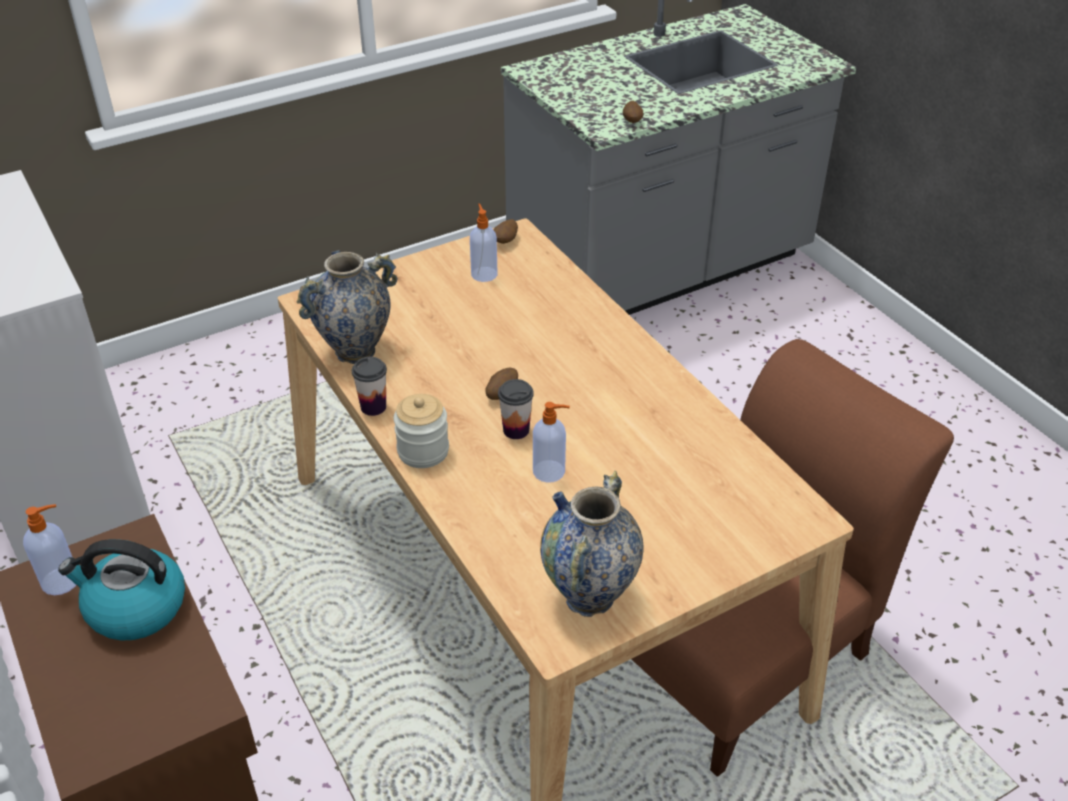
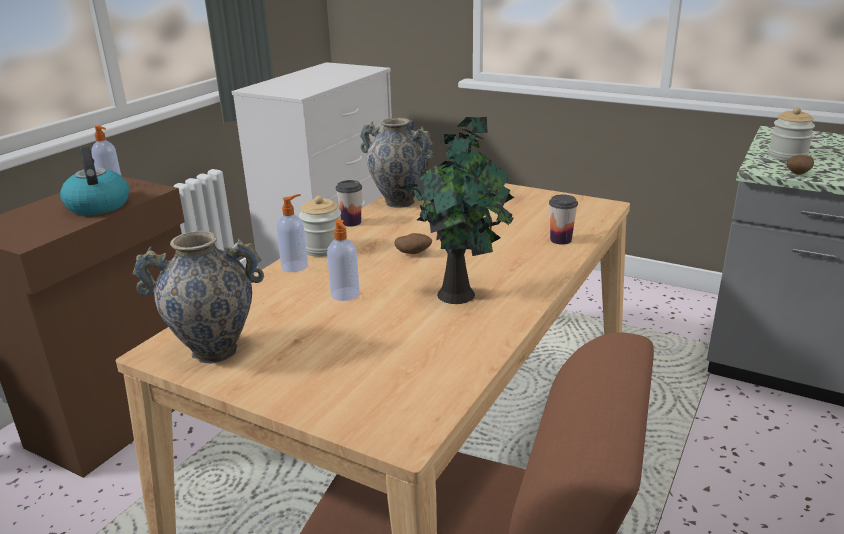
camera: 60 degrees right, 15 degrees down
(484, 274) = (539, 210): soap dispenser -> soap dispenser (295, 266)
(505, 241) = (588, 205): potato -> none
(516, 430) = (379, 270): cup -> cup (560, 240)
(589, 101) = (787, 156): none -> jar
(614, 400) = (459, 294): none -> potted plant

